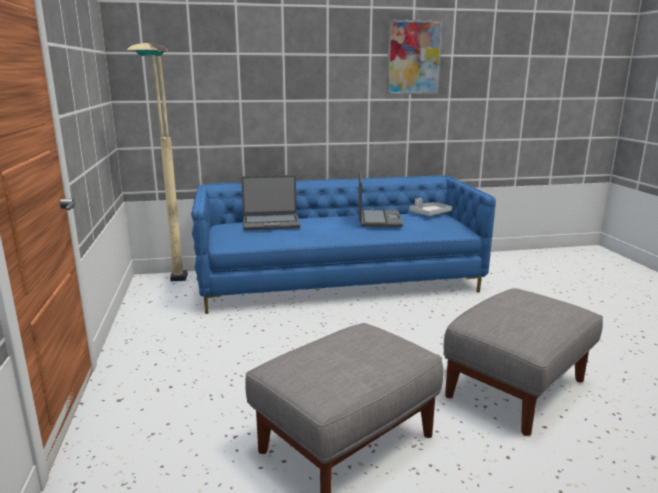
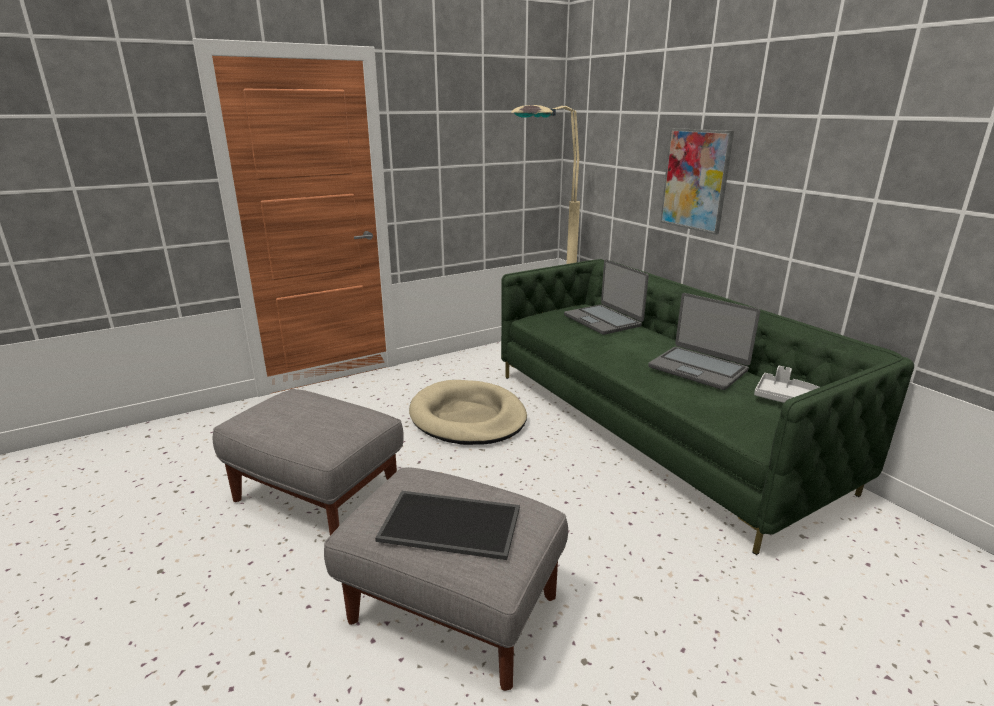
camera: 70 degrees right, 5 degrees up
(263, 343) = (468, 417): none -> beige dog bed
(339, 281) = (653, 427): blue sofa -> green sofa
(378, 219) = (698, 368): laptop -> laptop turned 60 degrees clockwise
(413, 57) = (895, 123): picture -> picture (695, 180)
(535, 312) = (452, 523): none -> tray

